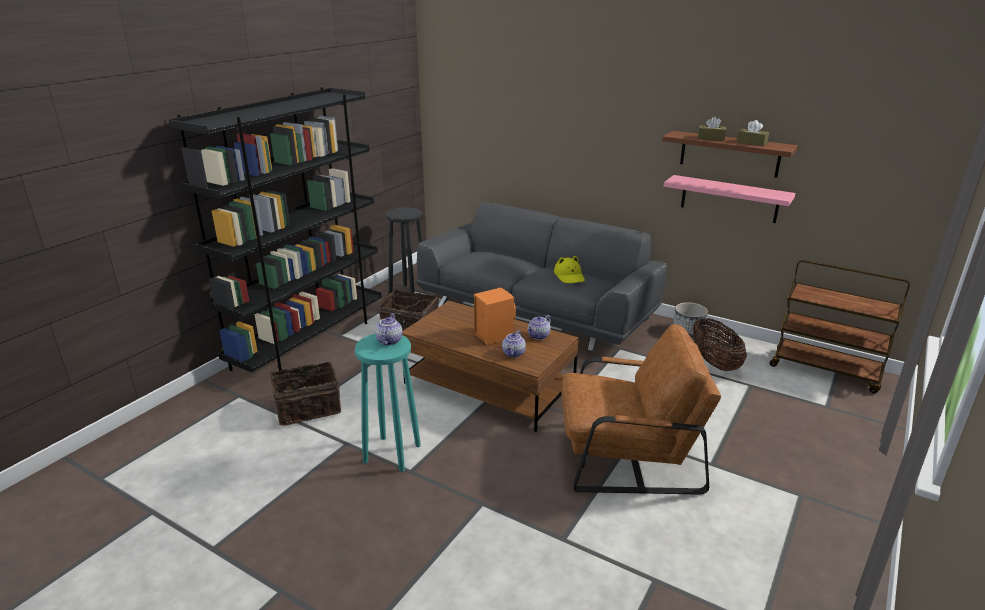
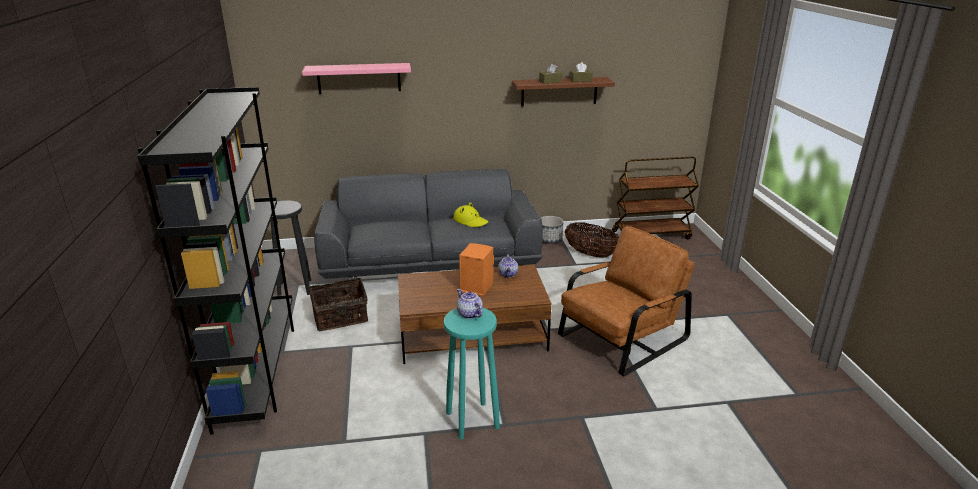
camera: 40 degrees left, 0 degrees up
(308, 408) = (347, 424): basket -> none
(514, 353) = (511, 294): teapot -> none
(729, 199) = (562, 127): pink shelf -> pink shelf (359, 78)

